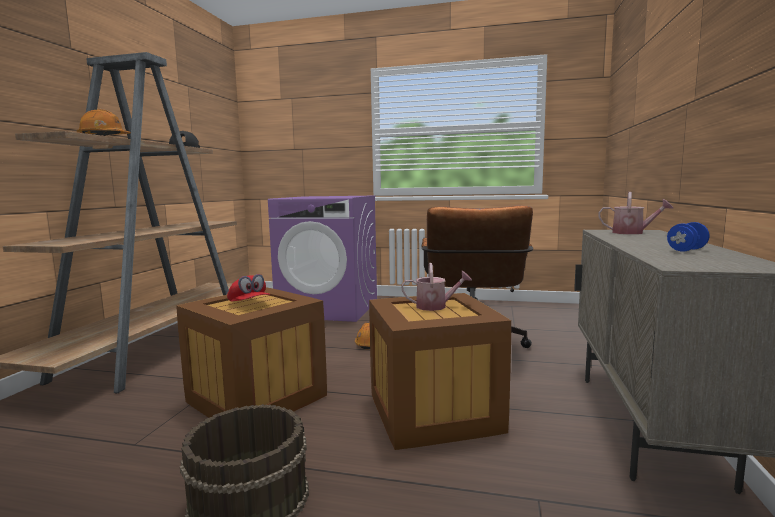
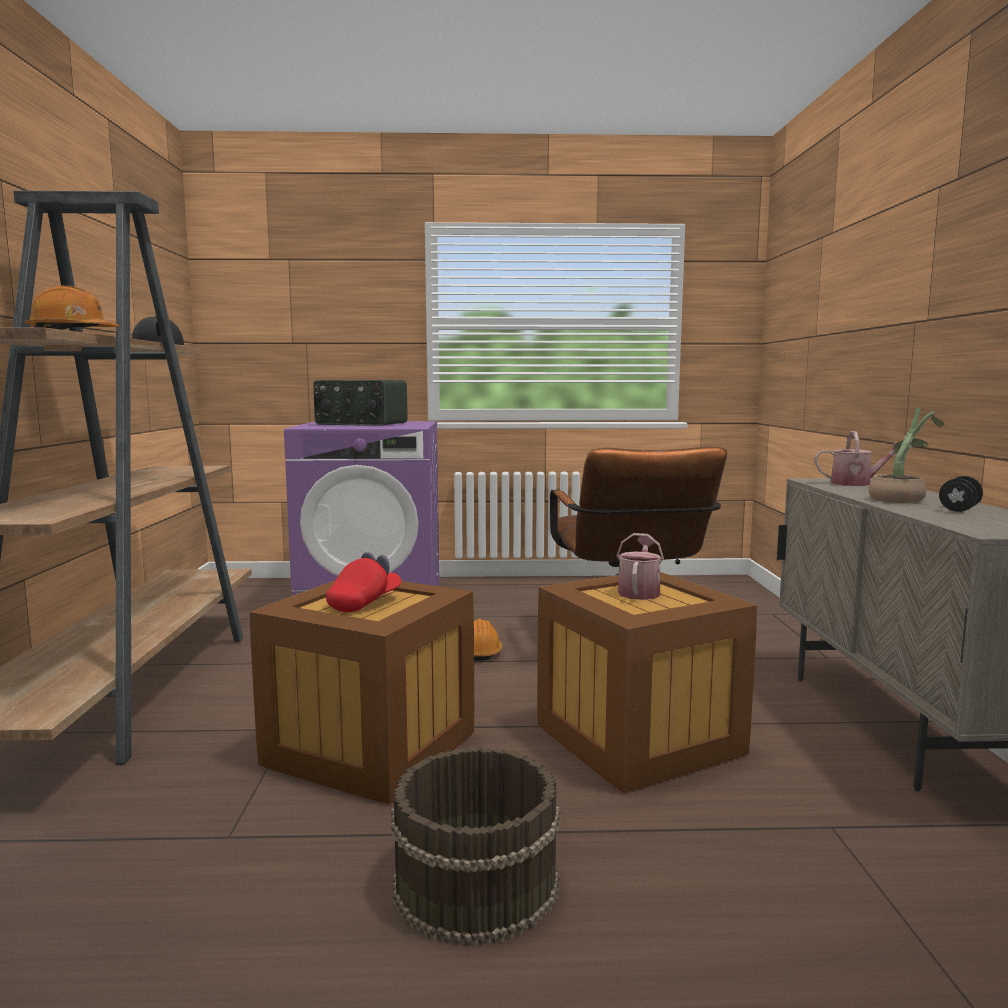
camera: 15 degrees left, 0 degrees up
(249, 304) = (365, 603): red cap -> red cap turned 90 degrees counterclockwise
(321, 196) = (361, 423): none -> radio
(436, 306) = (639, 591): watering can -> watering can turned 60 degrees counterclockwise
(648, 242) = (901, 499): none -> potted plant
(686, 250) = (959, 509): blue dumbbell -> black dumbbell

